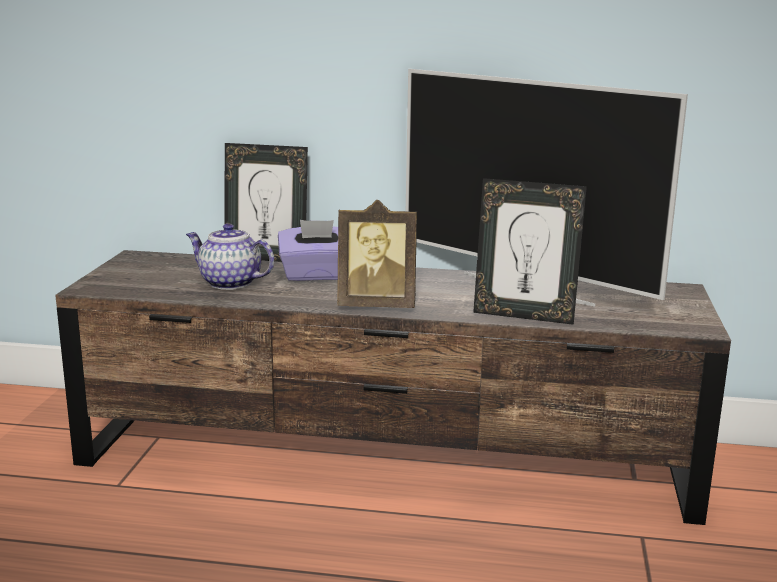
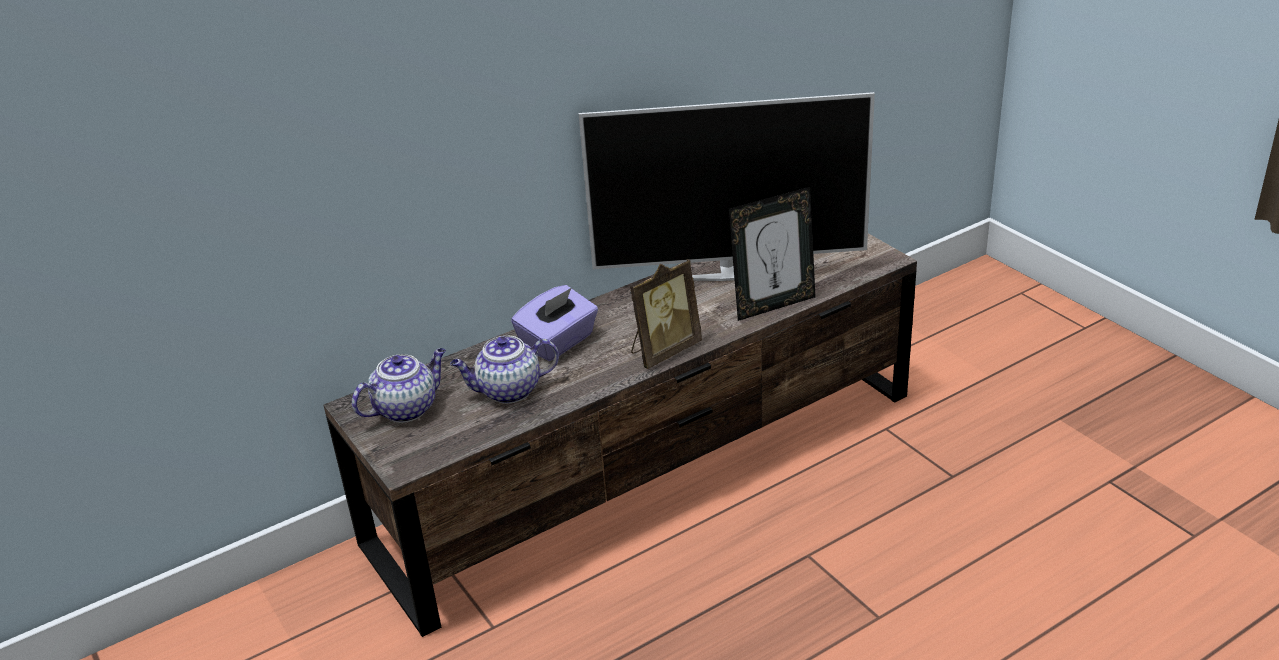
camera: 40 degrees left, 15 degrees up
(157, 267) = (407, 408): none -> teapot
(266, 258) = (477, 344): picture frame -> none

